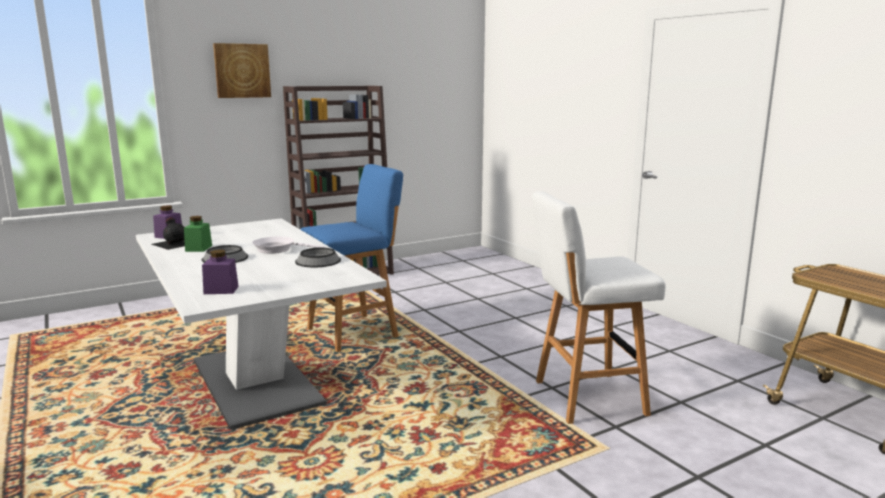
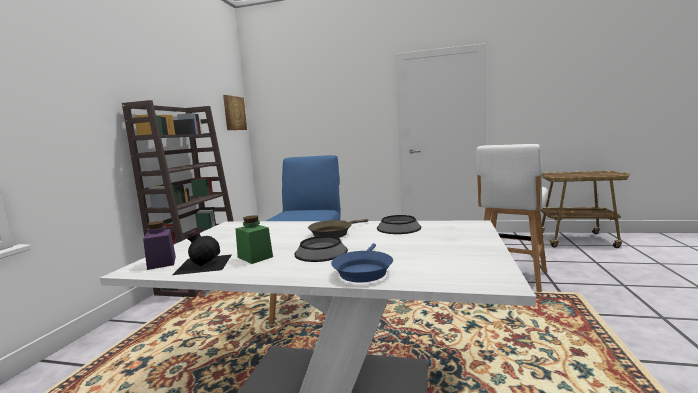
camera: 45 degrees left, 5 degrees down
(195, 275) = (363, 270): none -> blue frying pan
(221, 290) = (447, 267): purple jar -> none
(242, 71) = (78, 82): picture -> picture (234, 113)
(278, 249) = (333, 233): white frying pan -> brown frying pan

